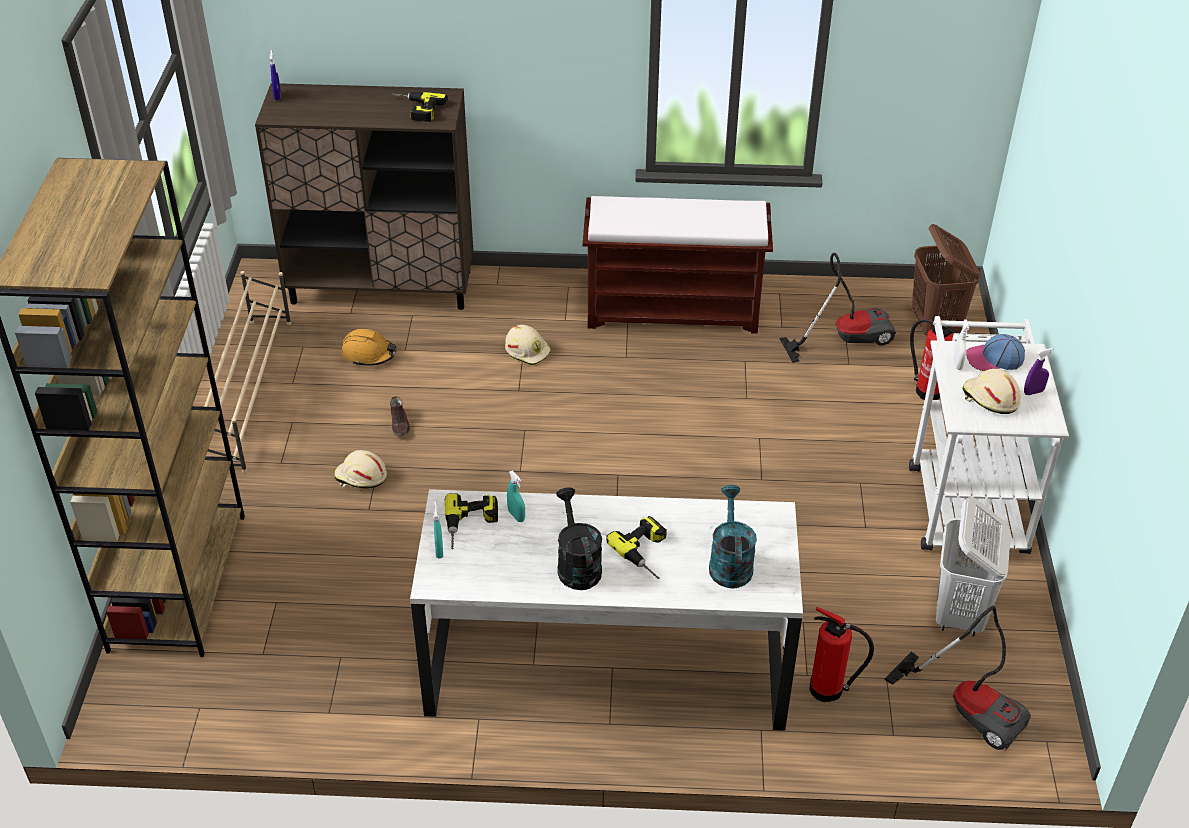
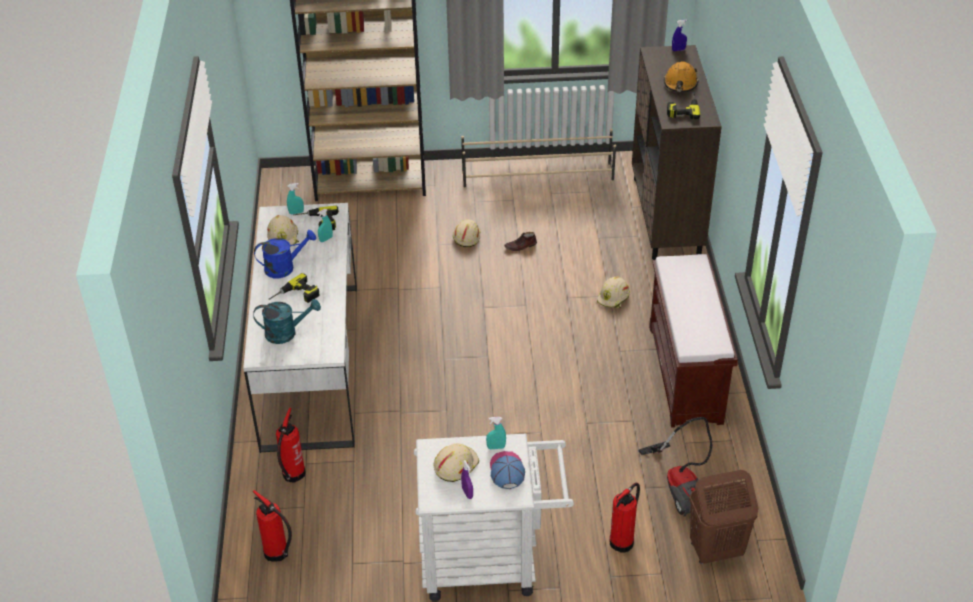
camera: 85 degrees right, 0 degrees up
(369, 354) = (589, 222): orange hard hat -> orange hard hat (680, 83)
(502, 566) = (284, 238): none -> beige hard hat
(576, 565) = (285, 267): black watering can -> blue watering can
(957, 364) = (496, 447): white spray bottle -> turquoise spray bottle
(959, 614) = (365, 552): white laundry basket -> none
(970, 707) = (277, 554): vacuum cleaner -> fire extinguisher

